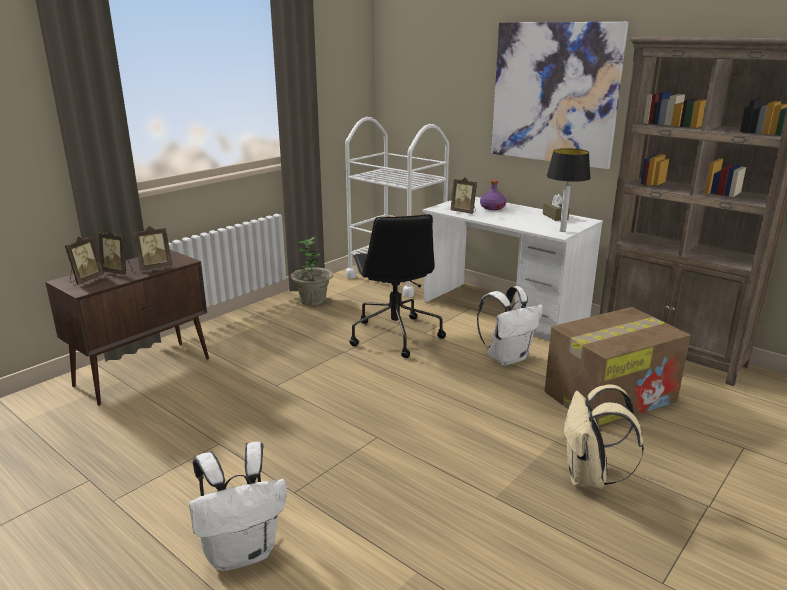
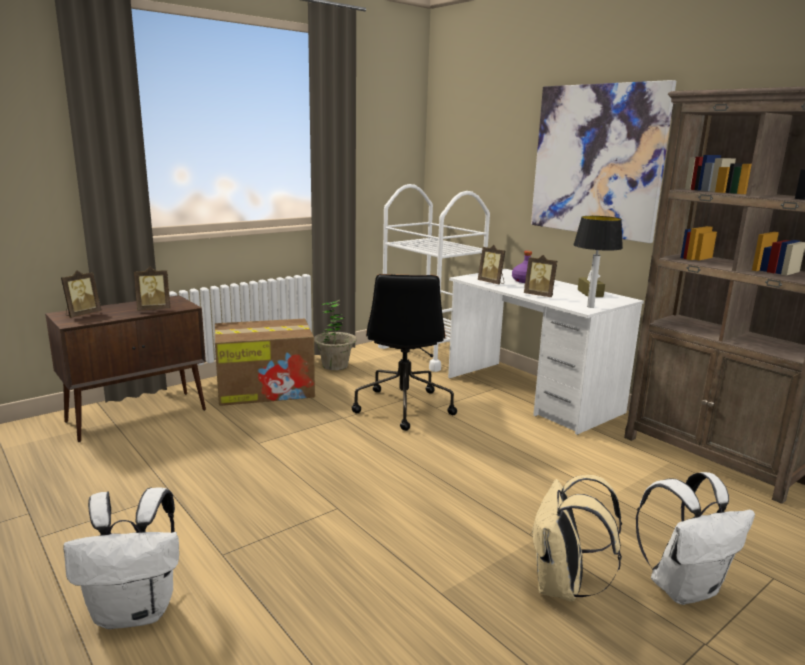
camera: 10 degrees right, 5 degrees down
(118, 272) = (117, 310): picture frame -> picture frame (539, 295)
(507, 358) = (516, 442): white backpack -> white backpack (684, 587)
(611, 396) = (623, 497): cardboard box -> cardboard box (267, 389)

